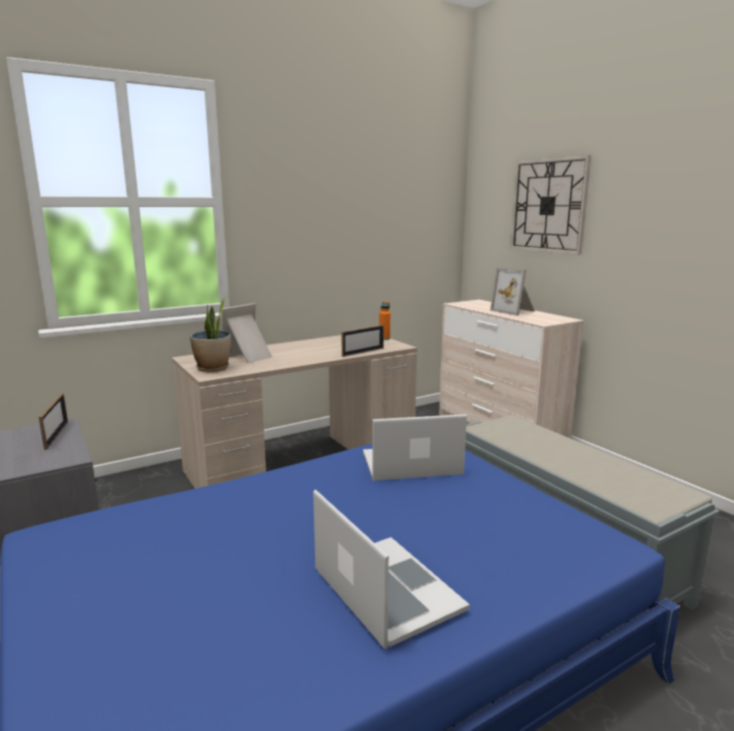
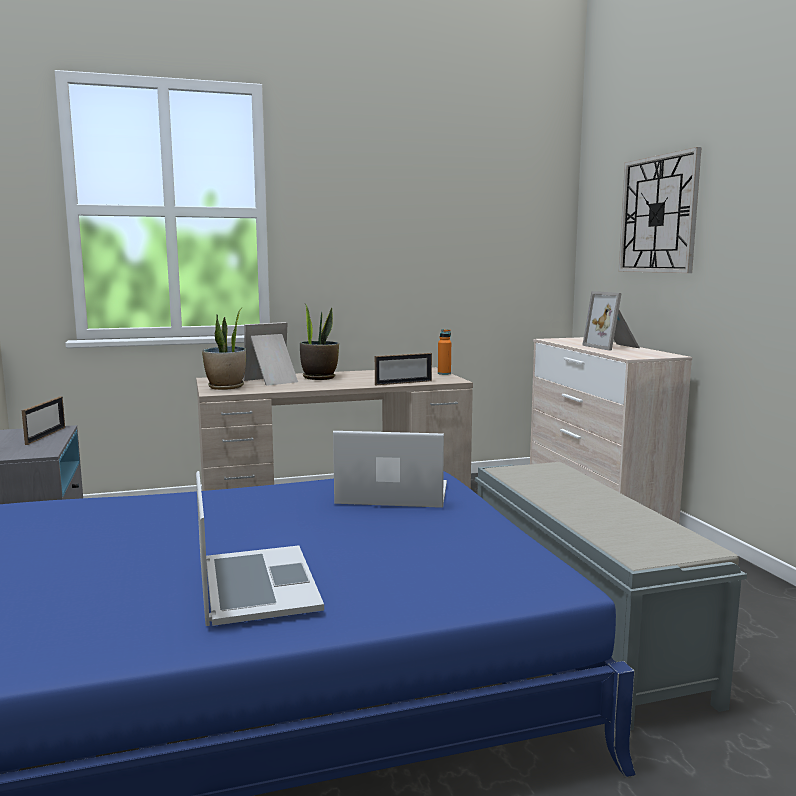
camera: 15 degrees right, 5 degrees down
(285, 350) = (319, 378): none -> potted plant

